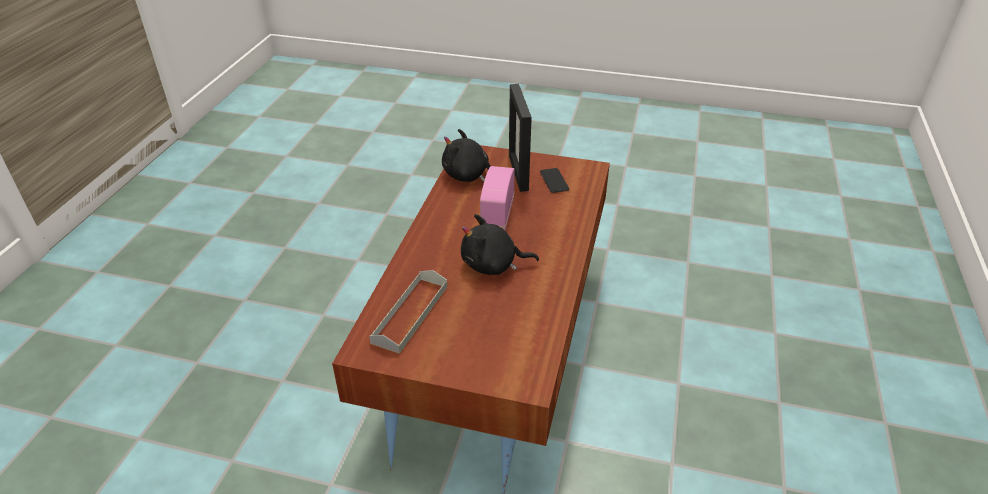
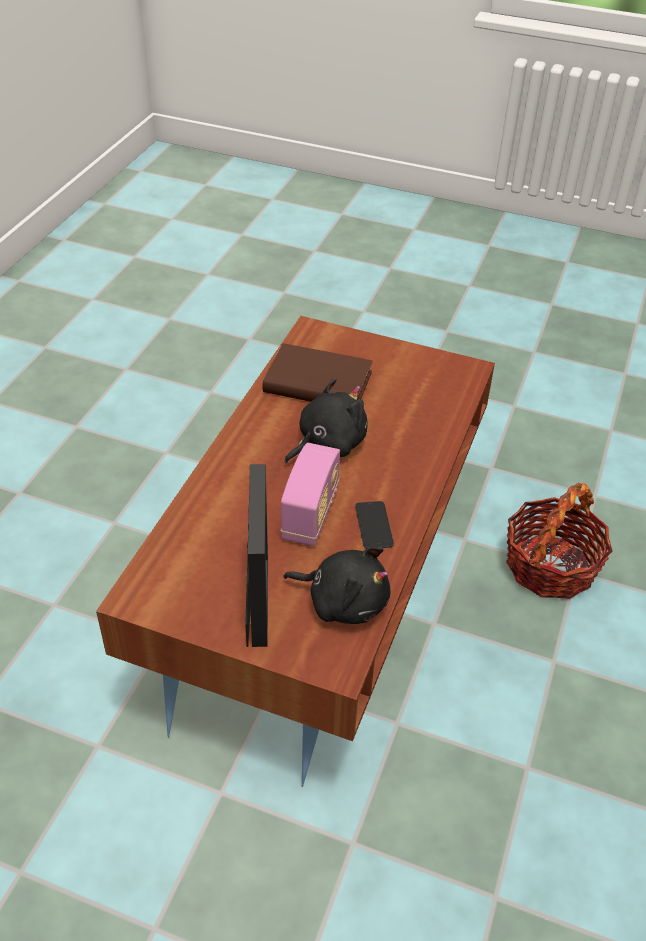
camera: 175 degrees left, 5 degrees up
(302, 382) = (550, 566): none -> basket
(410, 314) = (424, 398): grey tray -> none
(493, 265) = (328, 443): black plush toy -> black plush toy turned 45 degrees counterclockwise
(511, 319) = (317, 383): none -> brown book
(554, 181) = (207, 575): phone -> phone (374, 525)

